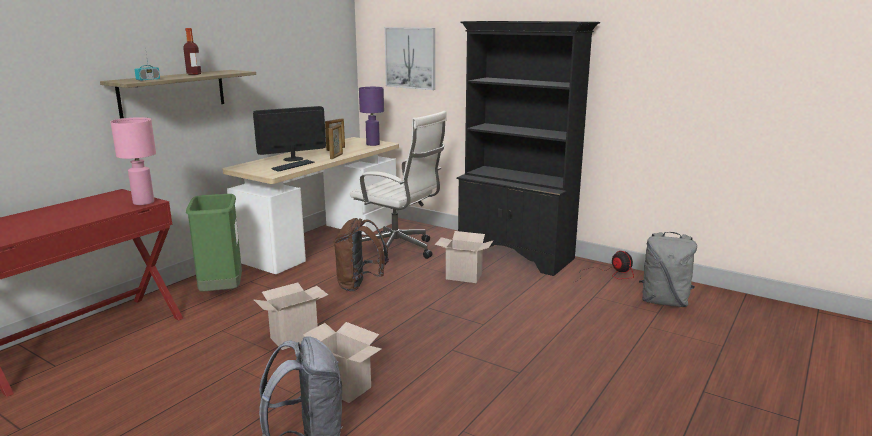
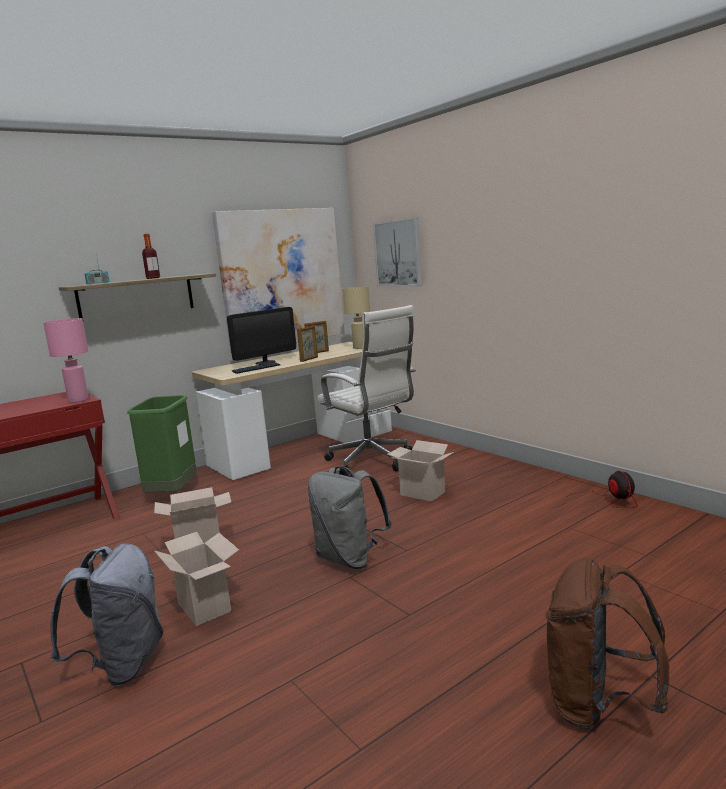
camera: 20 degrees right, 5 degrees down
(293, 159) = (265, 362): monitor -> monitor turned 150 degrees clockwise
(299, 74) = (281, 277): none -> picture
(360, 285) = (305, 496): brown backpack -> brown backpack (599, 706)
(373, 144) = (360, 347): purple table lamp -> beige table lamp
(516, 255) = (500, 472): black bookcase -> none
(664, 302) = (664, 541): grey backpack -> grey backpack (350, 559)

